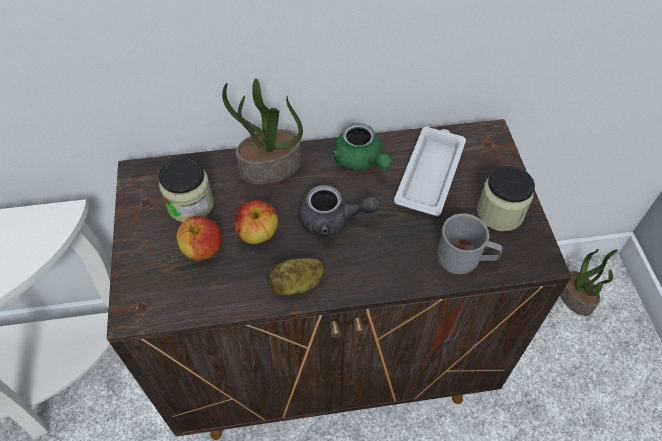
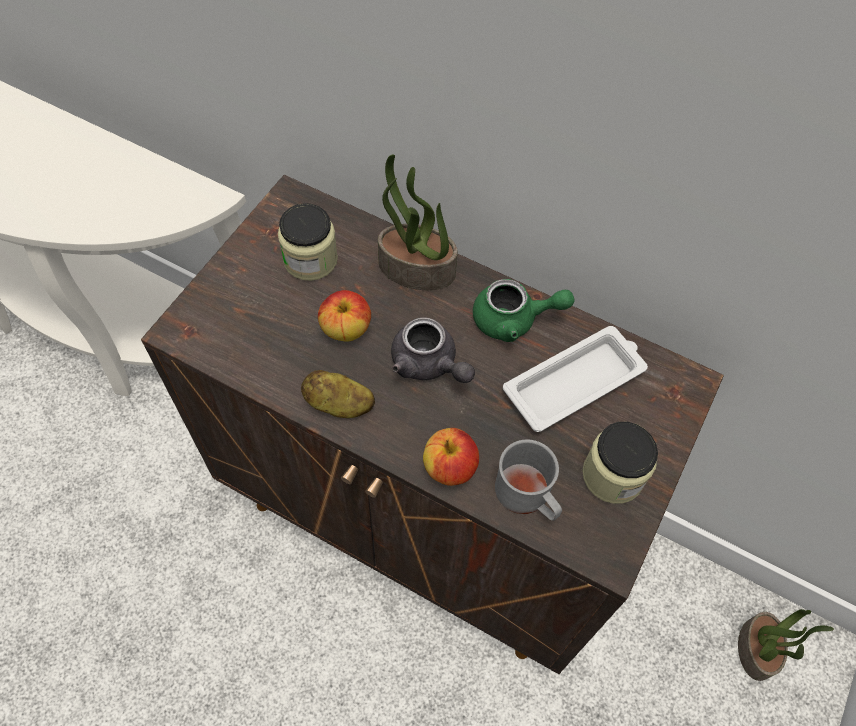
camera: 35 degrees right, 5 degrees up
(203, 249) = (284, 312): apple -> apple (450, 468)
(360, 161) = (513, 320): green teapot -> green teapot turned 90 degrees counterclockwise

